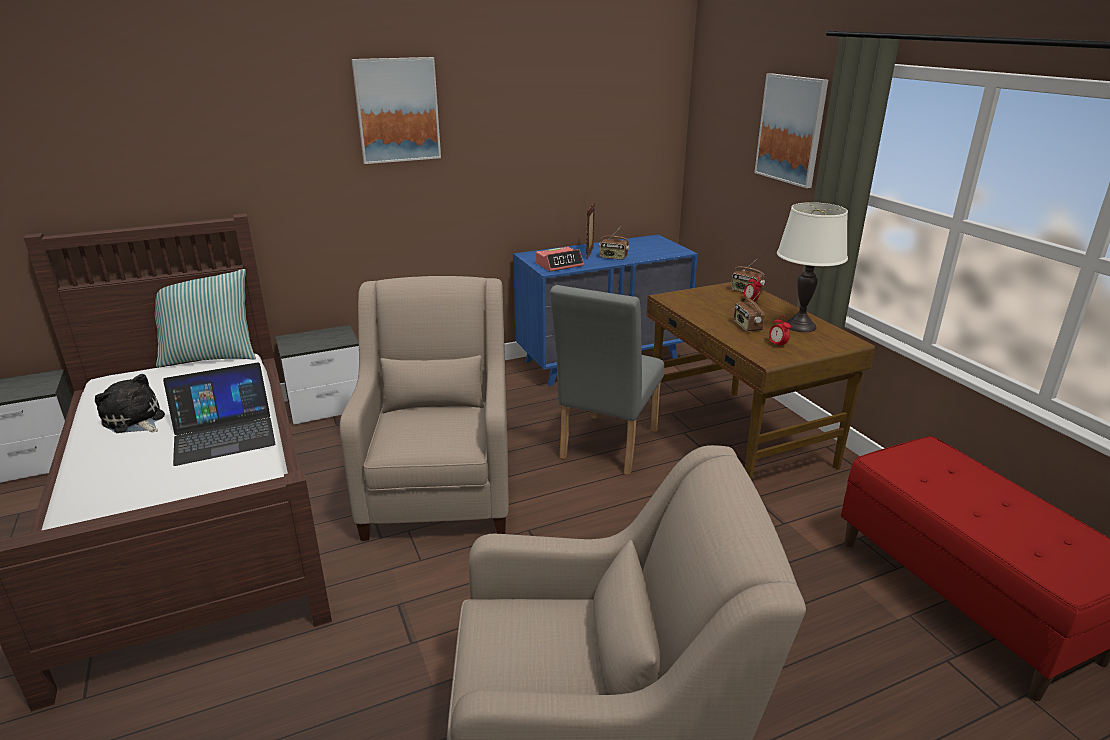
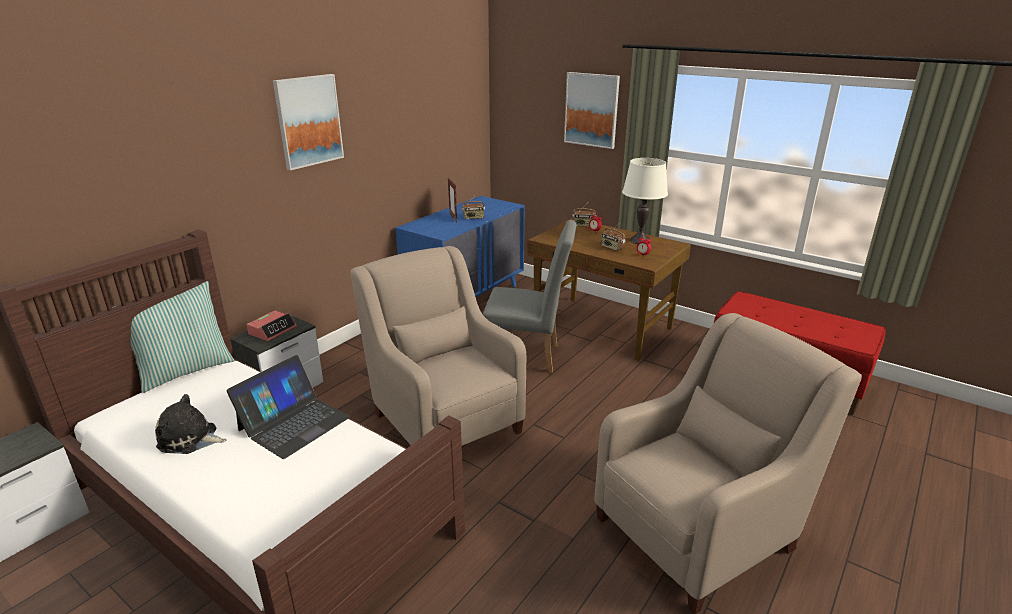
camera: 30 degrees left, 0 degrees up
(559, 265) = (443, 230): alarm clock -> alarm clock (273, 330)
(605, 448) = (528, 357): grey chair -> grey chair turned 75 degrees counterclockwise

